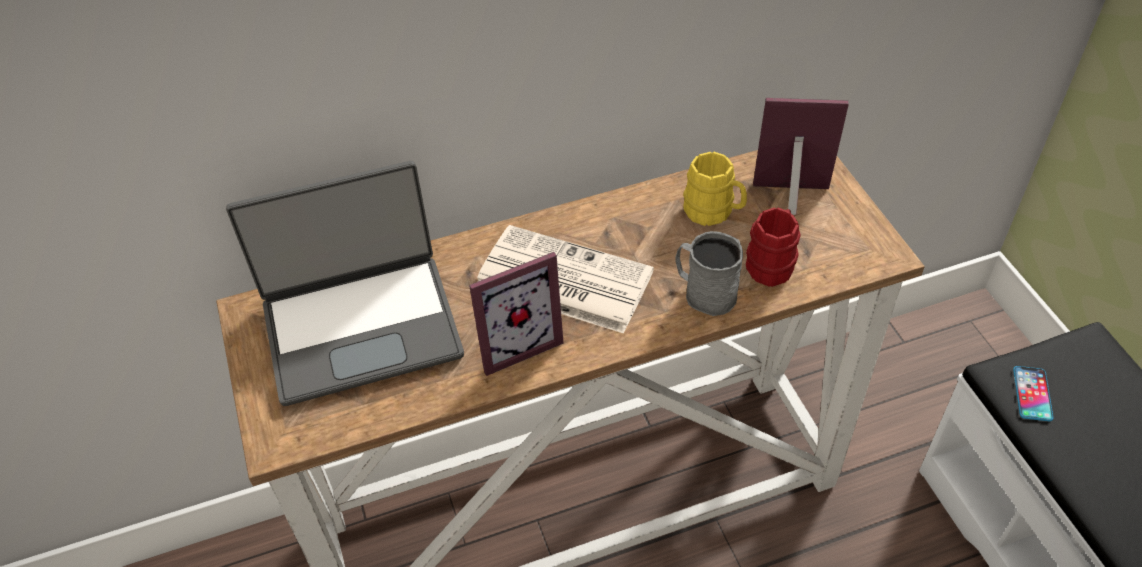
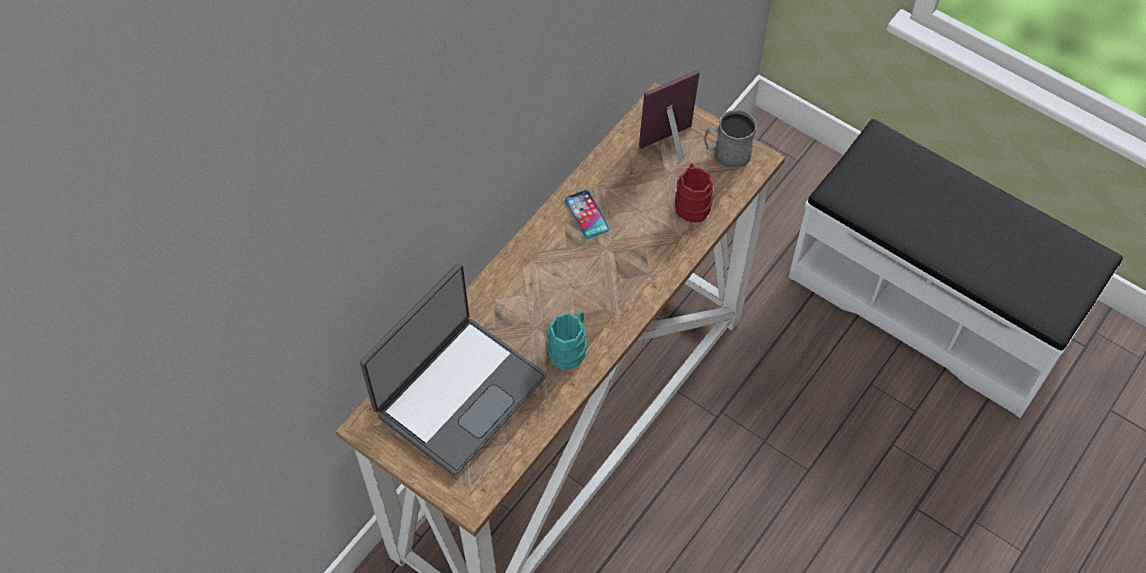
camera: 35 degrees left, 10 degrees up
(514, 342) = (569, 348): picture frame -> turquoise mug
(561, 280) = (565, 287): newspaper -> none
(704, 293) = (664, 248): grey mug -> grey mug (727, 154)
(714, 212) = (629, 183): yellow mug -> none
(1032, 394) = (860, 195): phone -> phone (586, 214)

